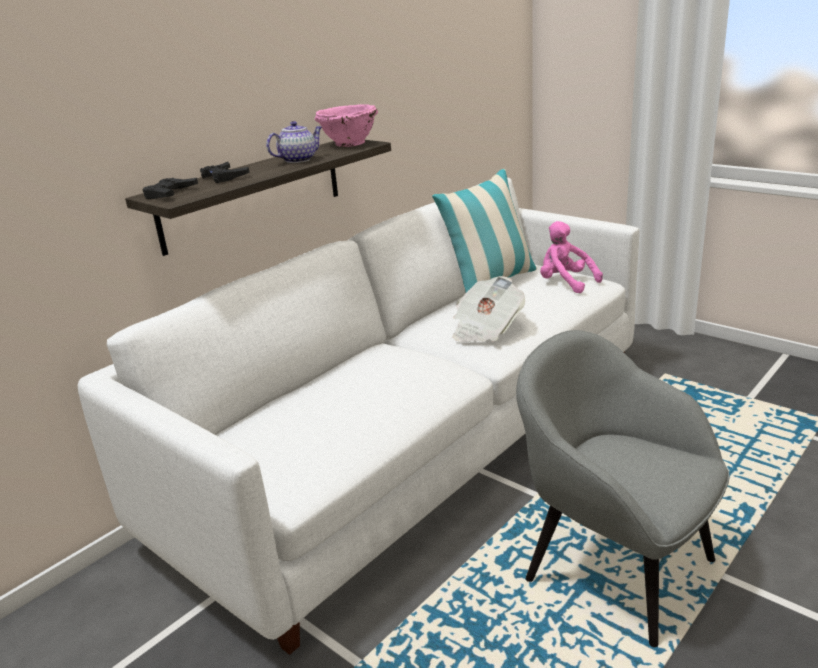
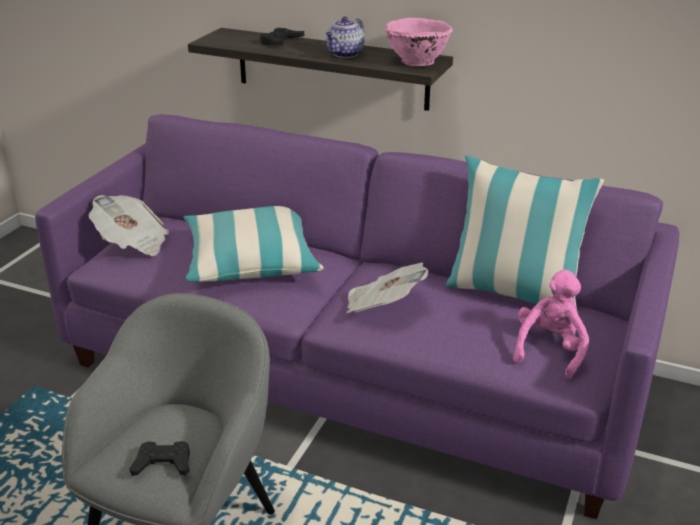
camera: 70 degrees right, 5 degrees up
(170, 193) = (229, 36): black game controller -> black game controller (163, 463)
(267, 457) = (132, 242): none -> newspaper
(298, 160) = (345, 54): teapot -> teapot turned 90 degrees clockwise
(371, 380) = (251, 260): none -> pillow
(417, 444) = (351, 372): white sofa -> purple sofa

